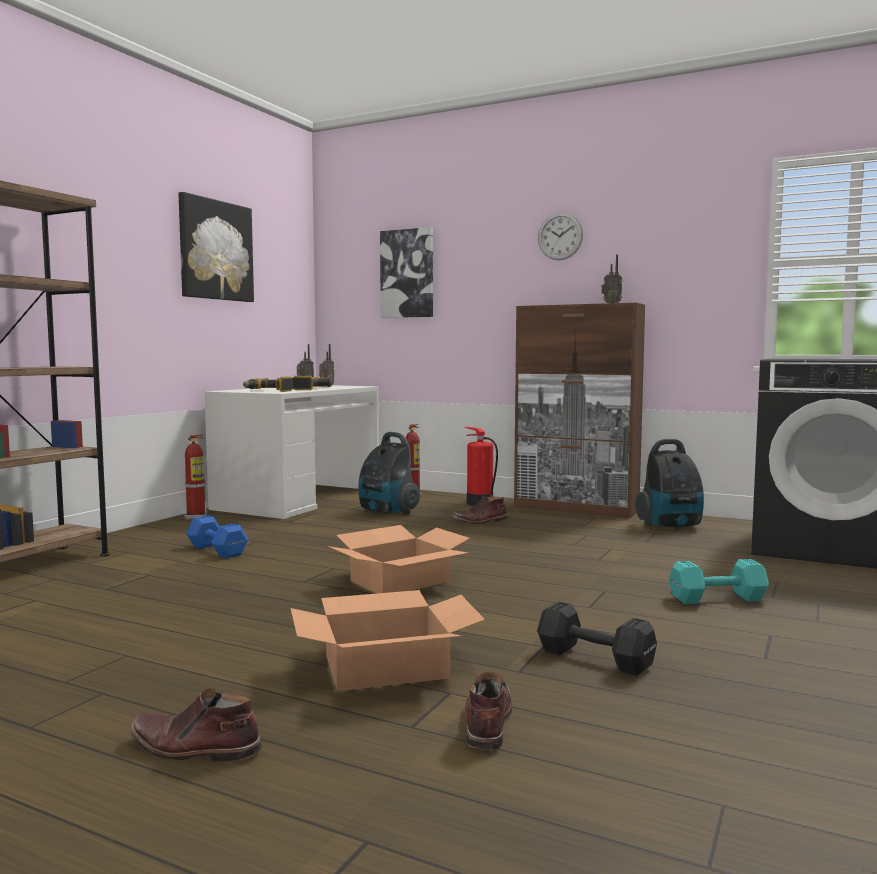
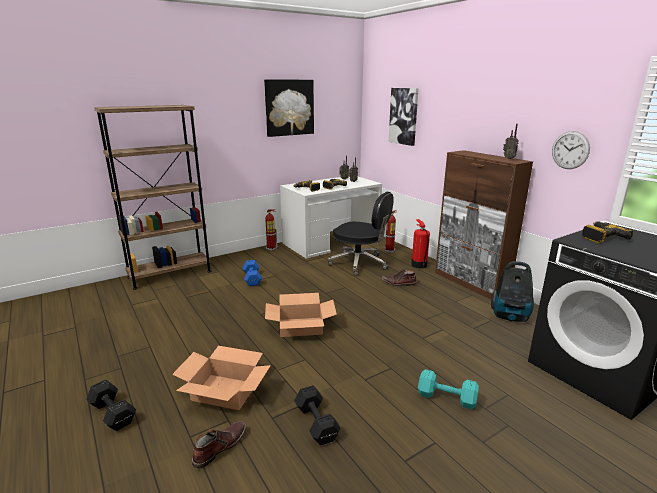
camera: 30 degrees right, 15 degrees up
(194, 748) = (113, 415): brown boot -> black dumbbell
(387, 512) = (360, 263): vacuum cleaner -> black office chair
(560, 236) = (488, 103): wall clock -> wall clock (570, 150)
(796, 358) = (600, 237): none -> power drill

